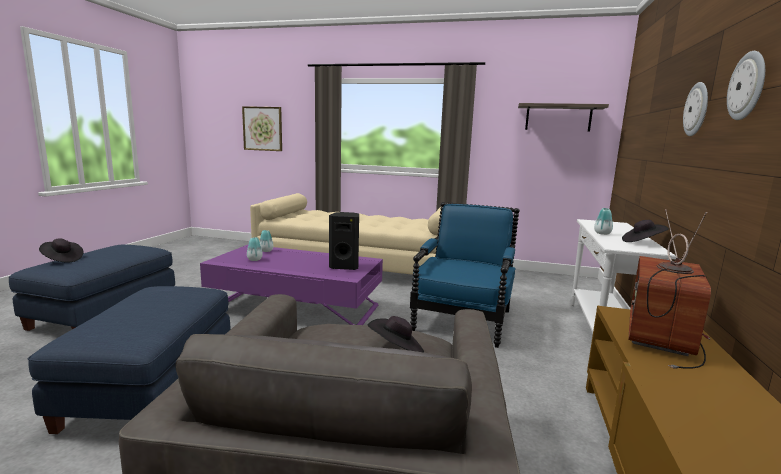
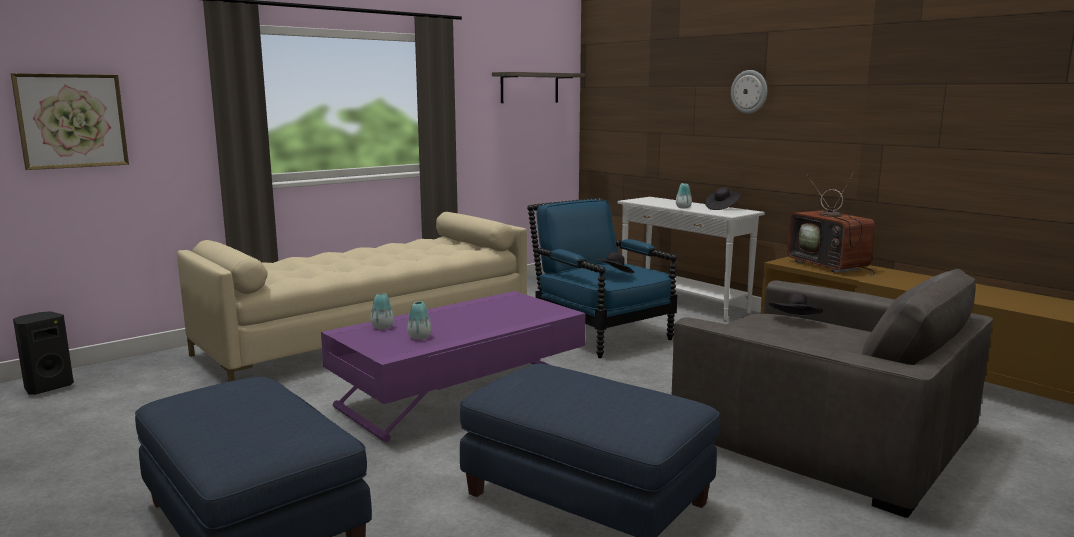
camera: 55 degrees left, 0 degrees up
(62, 259) = (214, 441): black hat -> black hat (614, 275)
(345, 266) = (521, 307): black speaker -> black speaker (47, 387)
(747, 86) = (818, 81): wall clock -> none

